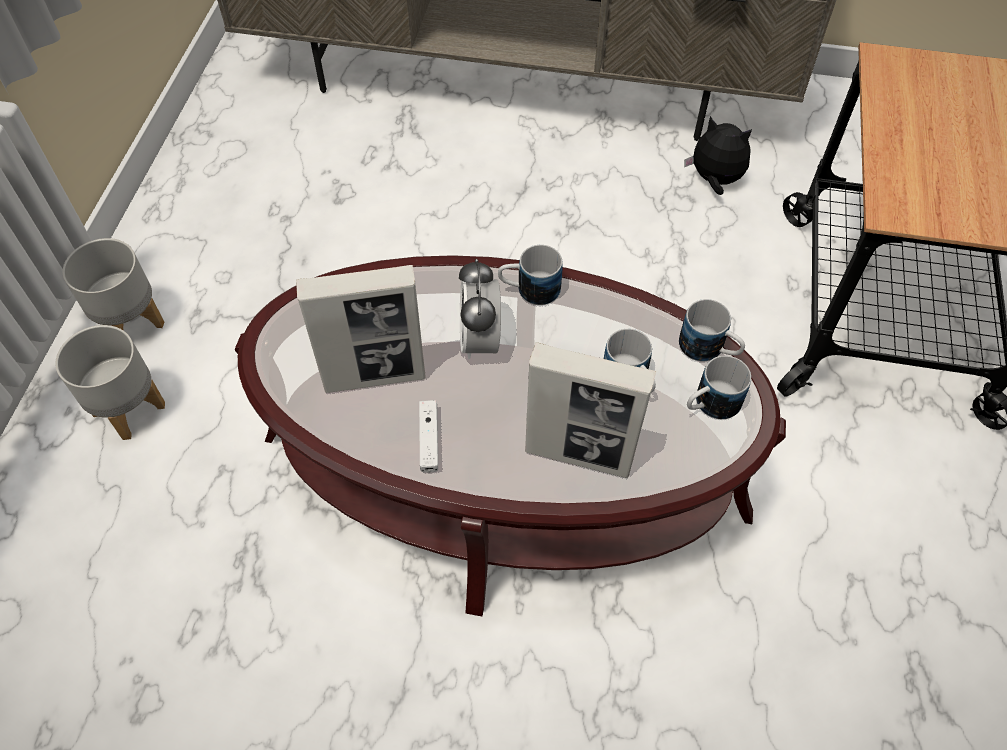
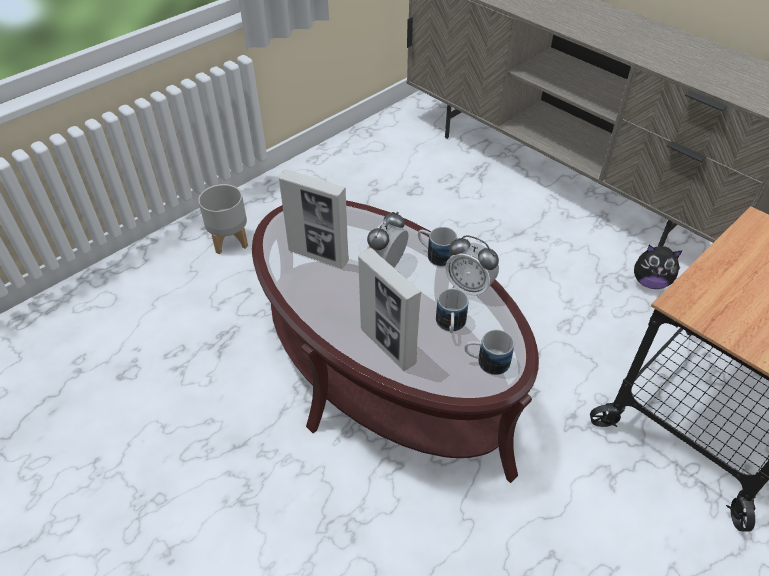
camera: 35 degrees right, 10 degrees down
(130, 322) = (262, 203): grey planter -> none
(429, 440) = (318, 297): white game controller -> none
(608, 314) = (469, 287): none -> alarm clock
(709, 350) = (512, 334): mug -> none
(714, 180) = (650, 282): plush toy -> plush toy turned 135 degrees clockwise

